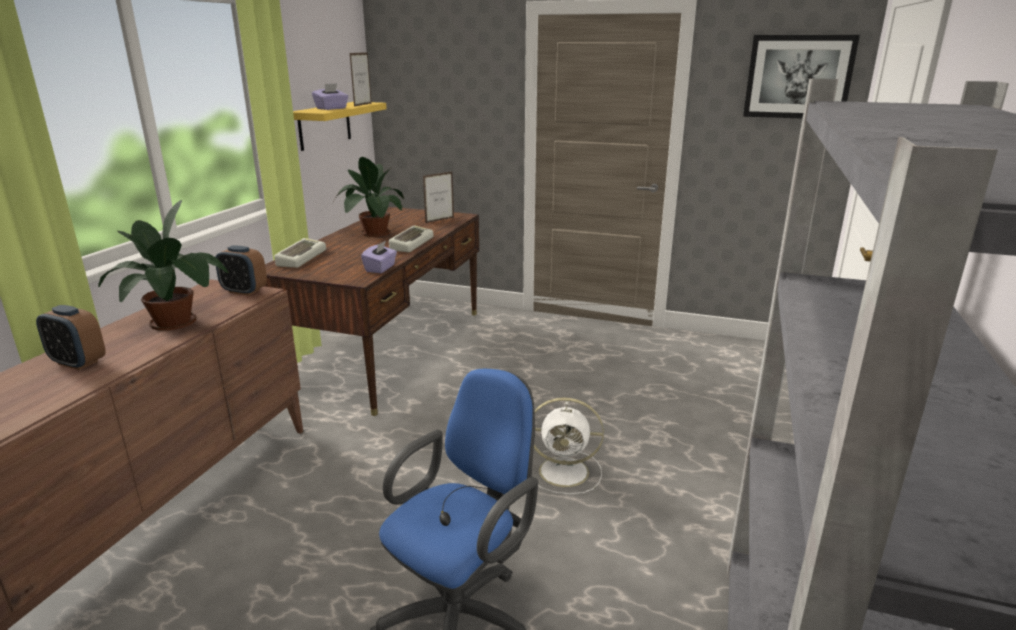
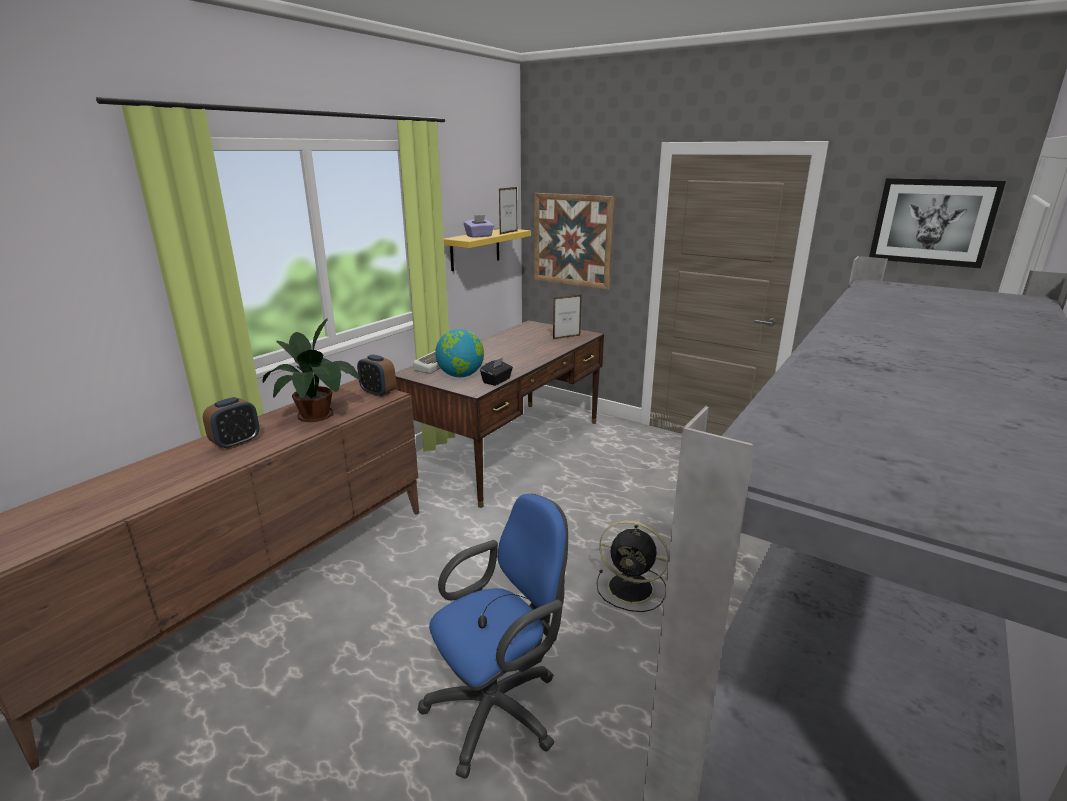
camera: 15 degrees right, 0 degrees up
(78, 363) = (236, 443): alarm clock -> alarm clock turned 90 degrees counterclockwise
(336, 266) = (461, 375): none -> globe
(373, 233) = (504, 346): potted plant -> none
(380, 268) = (497, 381): purple tissue box -> black tissue box
(411, 243) = (532, 358): keyboard -> none
(432, 113) = (572, 240): none -> picture
(566, 472) = (632, 588): white fan -> black fan

